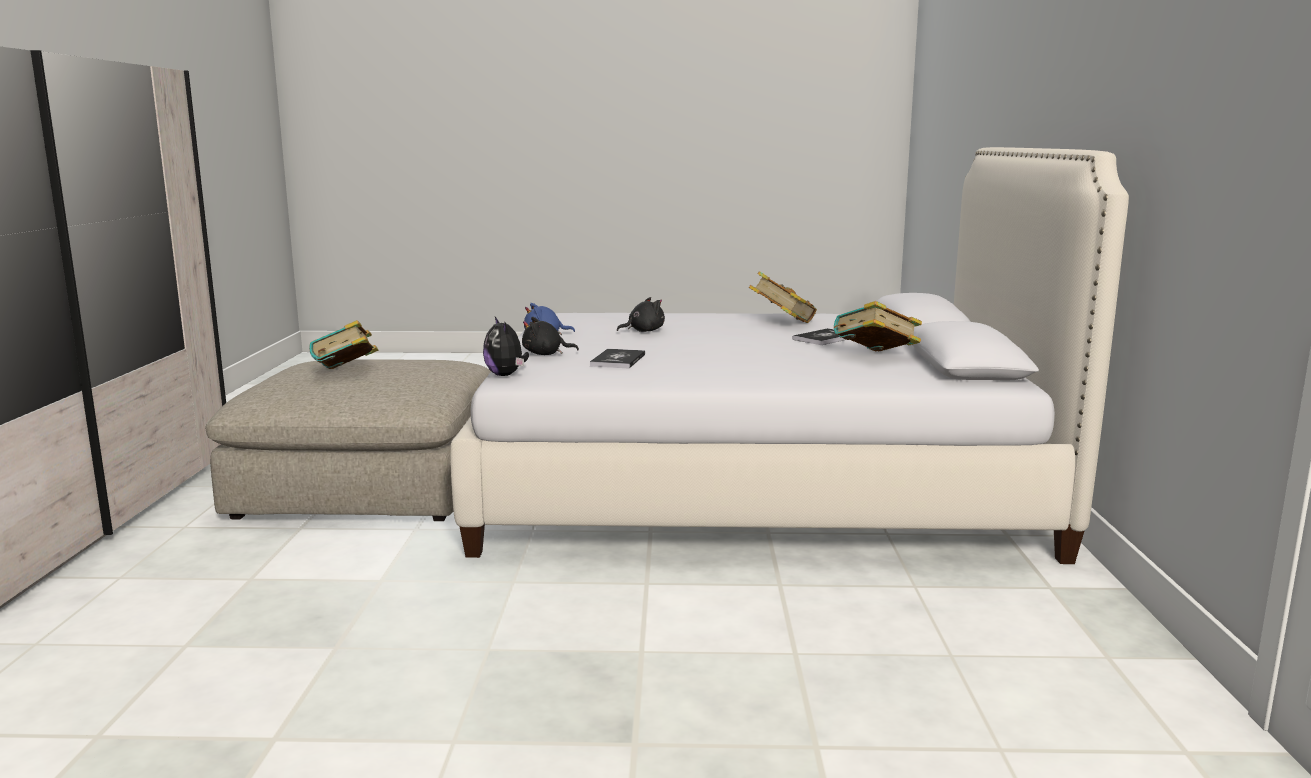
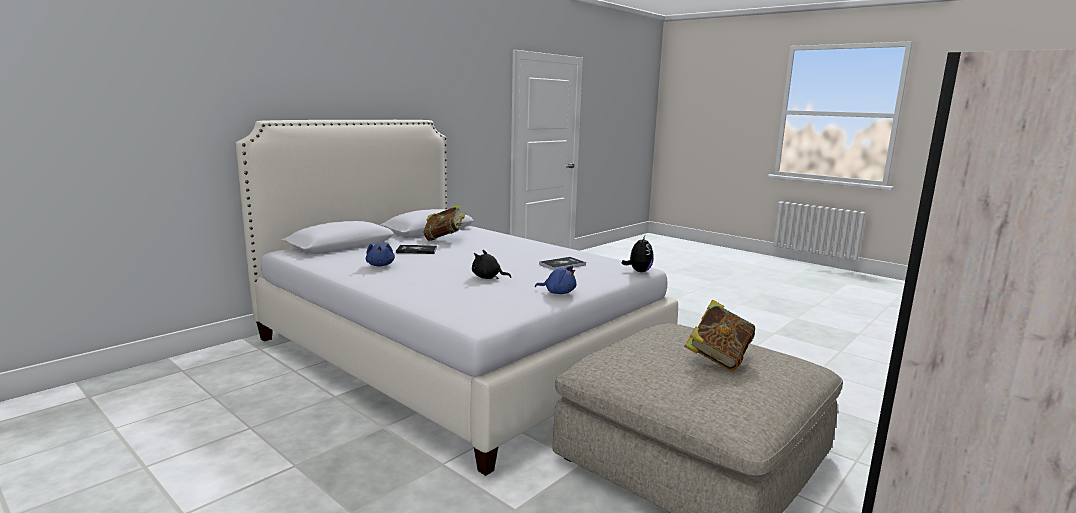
camera: 140 degrees left, 0 degrees up
(545, 354) = (592, 277): black plush toy -> none
(782, 323) = (380, 265): book -> blue plush toy

